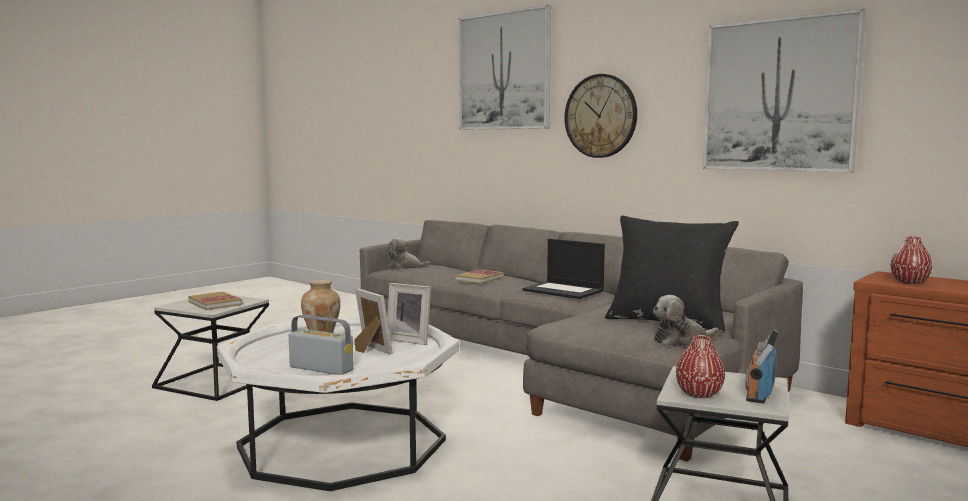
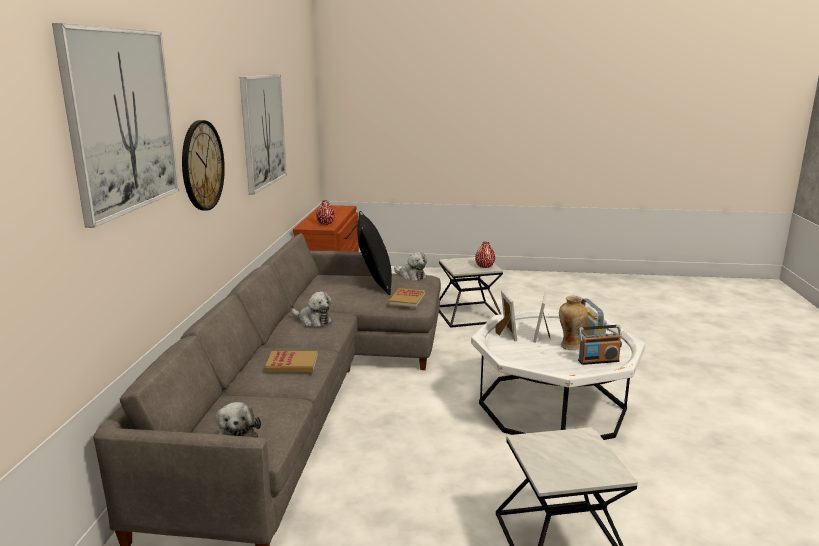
camera: 125 degrees left, 10 degrees up
(215, 303) = (567, 453): book -> book (407, 299)
(564, 291) = (313, 321): laptop -> plush toy
(760, 392) = (466, 260): radio -> radio (598, 361)

